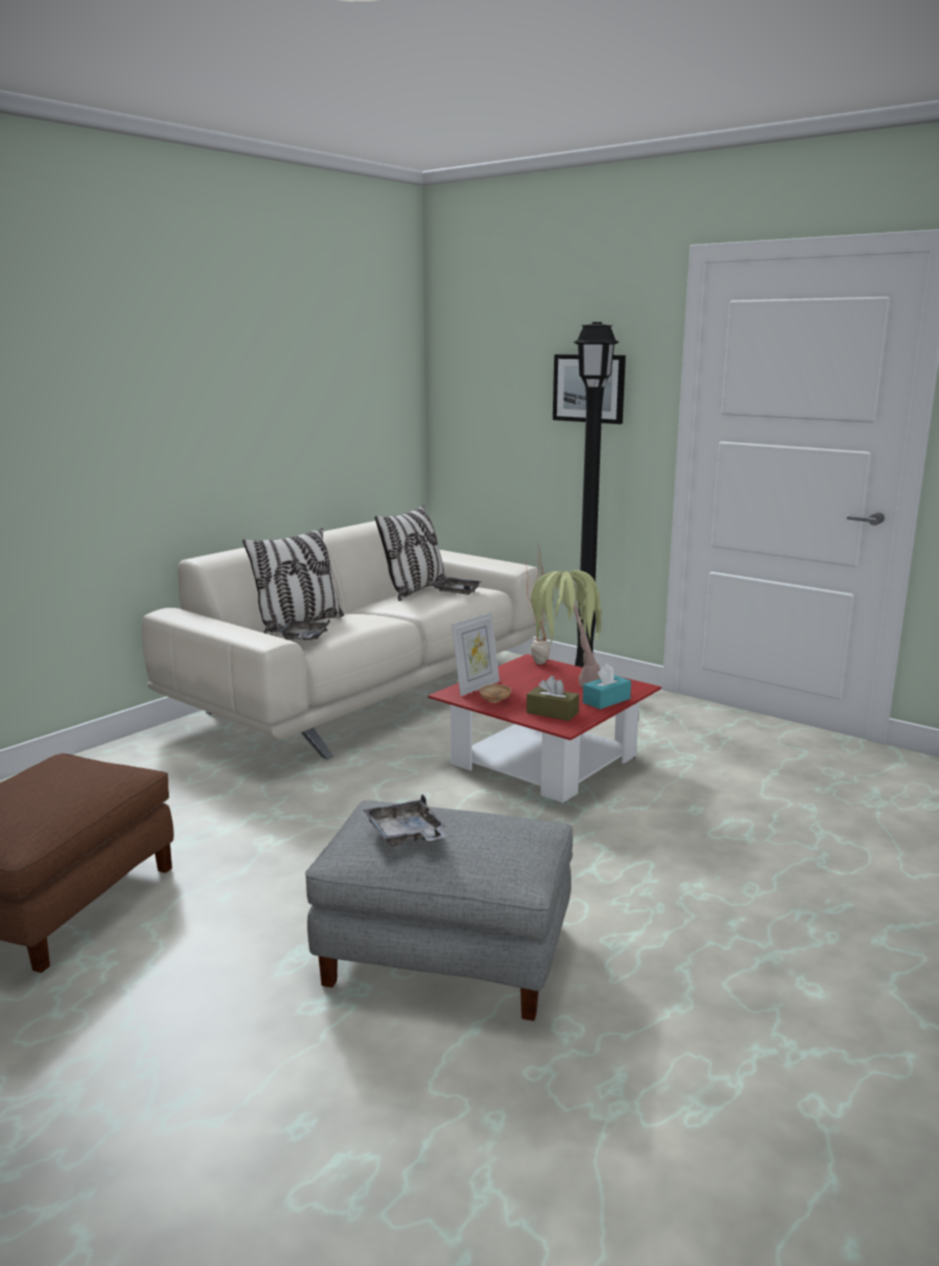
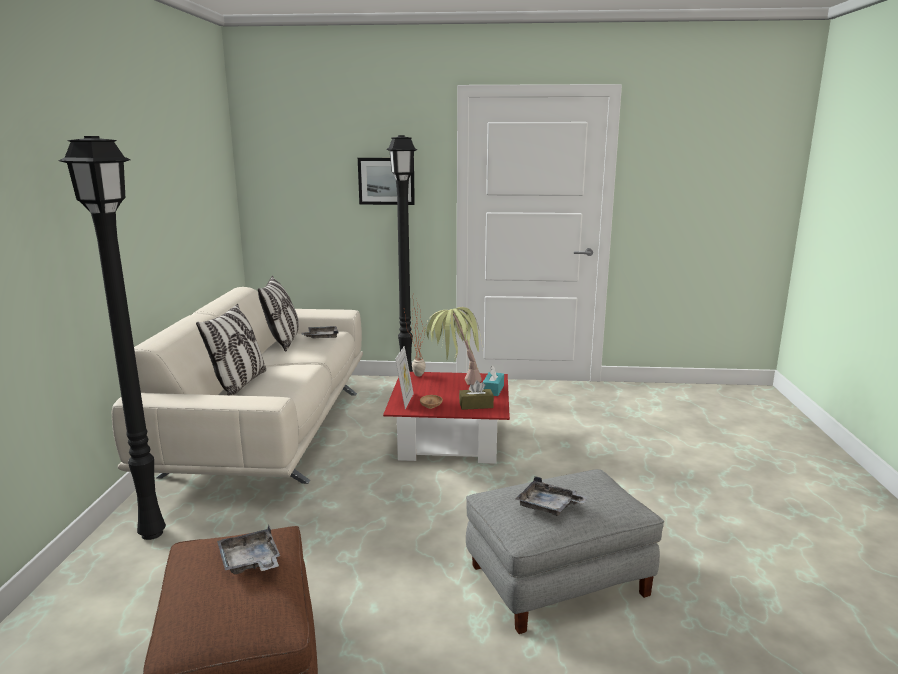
camera: 35 degrees left, 0 degrees up
(138, 761) = (149, 534): none -> black floor lamp
(304, 638) = (271, 393): grey tray -> grey tray (250, 562)

